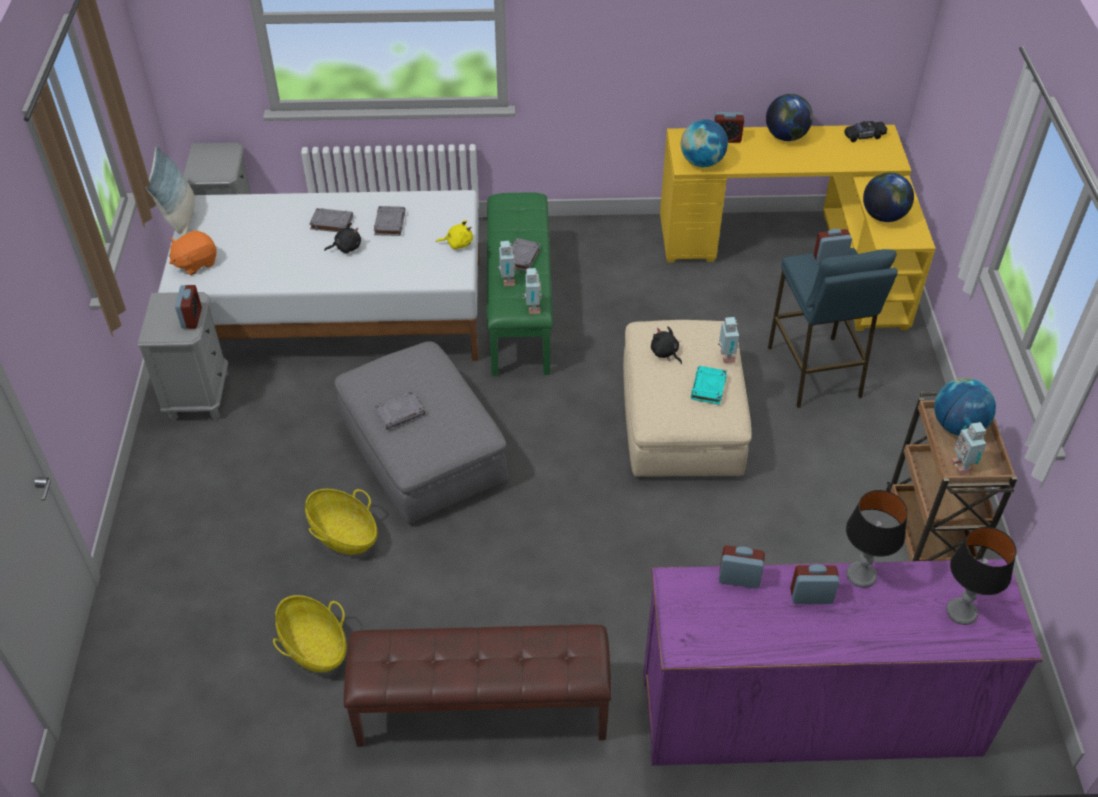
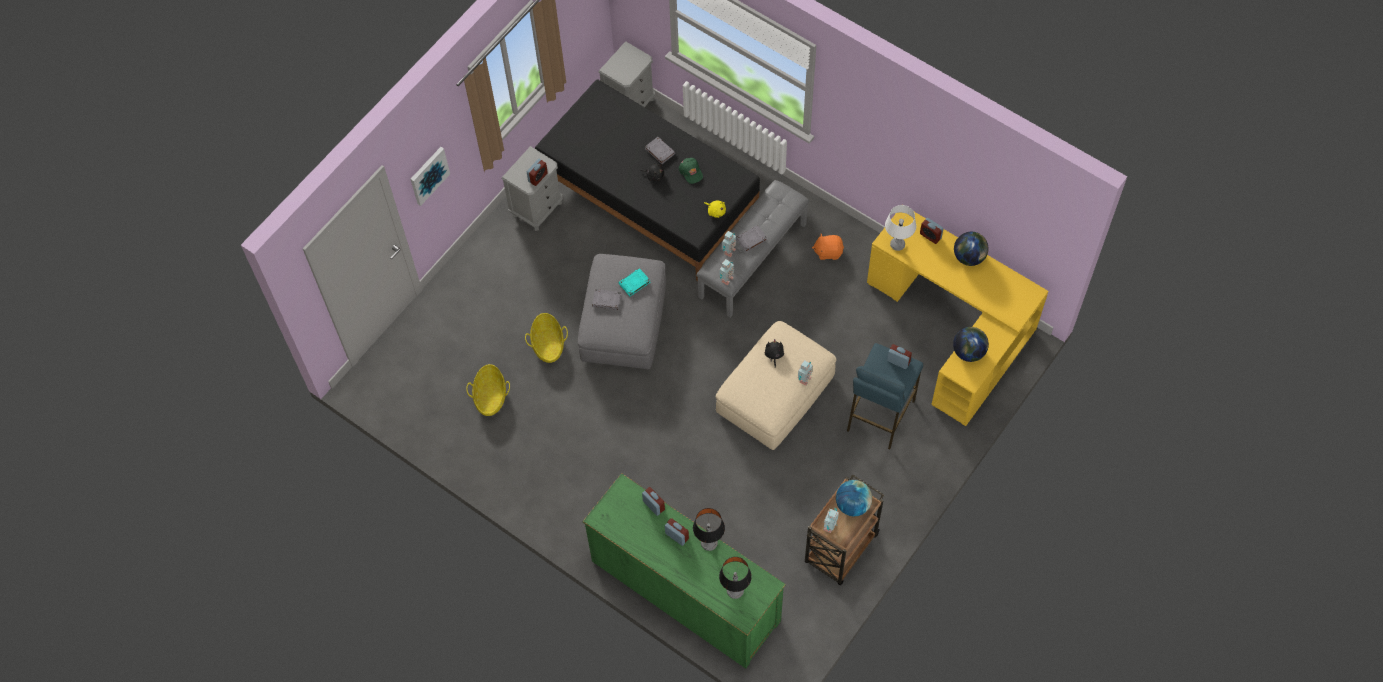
camera: 40 degrees right, 15 degrees up
(39, 333) = (428, 175): none -> picture
(180, 218) = (582, 96): pillow -> none
(195, 263) = (568, 136): orange plush toy -> orange plush toy (828, 251)
(334, 310) = (649, 195): white bed -> black bed
(389, 223) = (691, 172): grey book -> green cap
(481, 711) = (539, 482): brown bench -> none
(518, 307) = (752, 260): green bench -> grey bench
(702, 162) = (897, 244): globe -> white table lamp
(708, 388) = (776, 392): turquoise book -> turquoise book (634, 283)
(809, 713) = (685, 591): purple dresser -> green dresser
(864, 136) = (1018, 287): black toy car -> none

